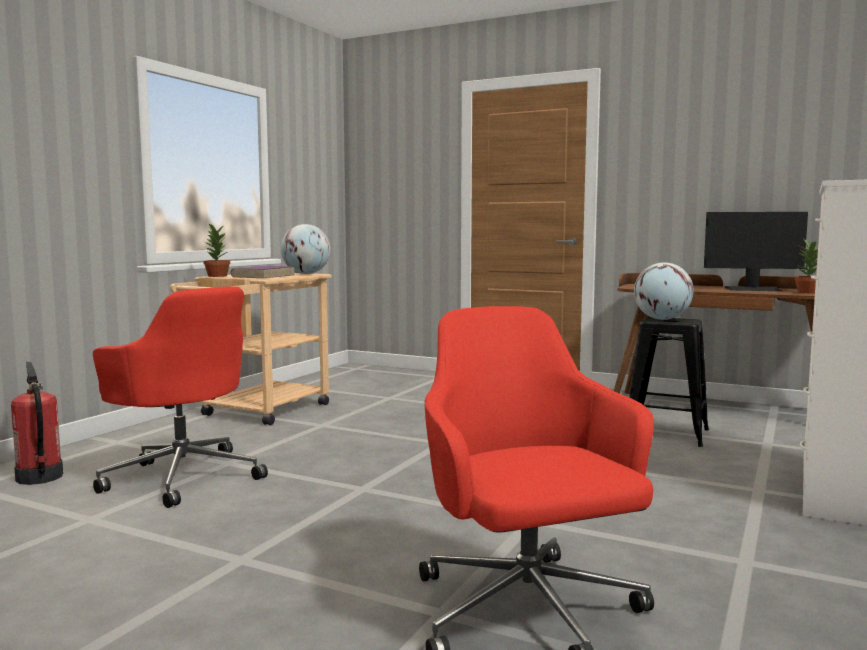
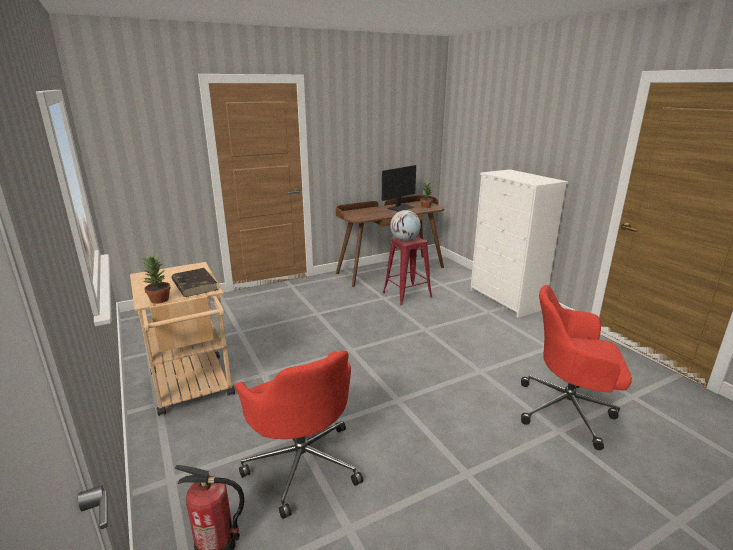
camera: 55 degrees left, 15 degrees up
(182, 476) = (303, 463): red office chair -> red office chair turned 75 degrees clockwise
(264, 276) = (194, 285): purple book -> brown book
(306, 274) = (193, 268): globe -> none
(667, 434) = (407, 295): black stool -> red stool

